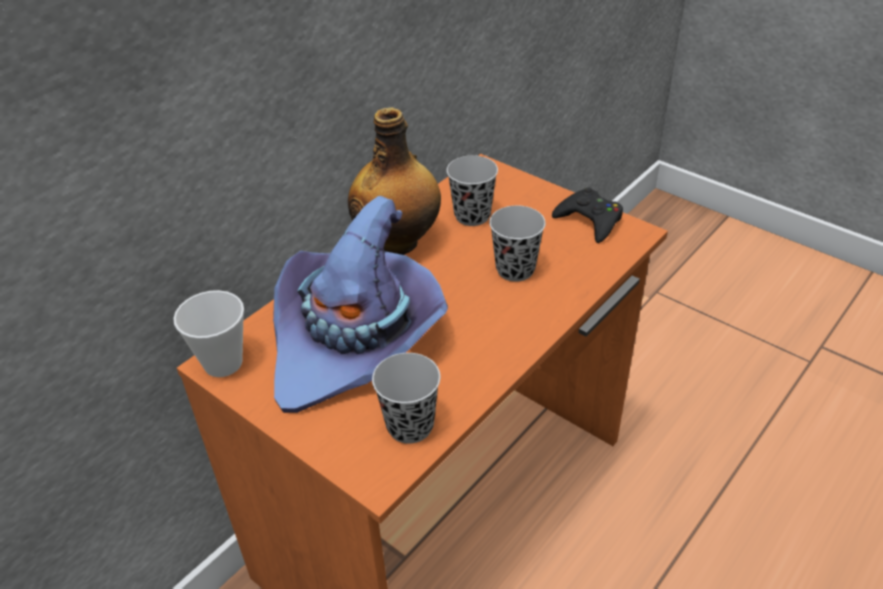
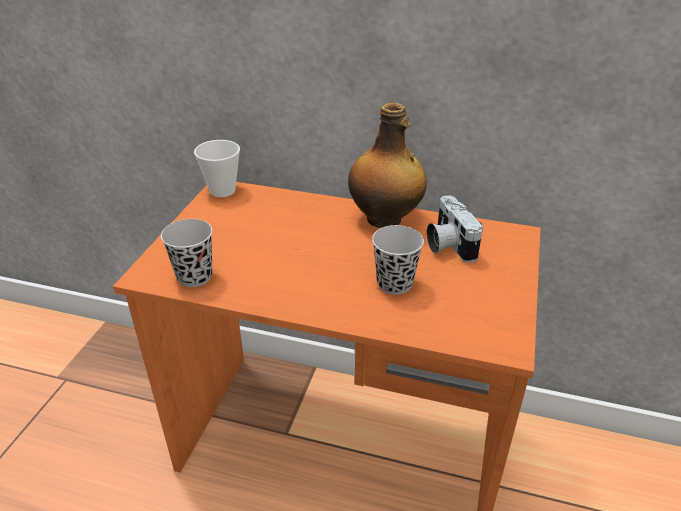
camera: 65 degrees right, 5 degrees down
(357, 339) = (269, 231): purple hat -> none
(472, 215) = (447, 244): black cup -> camera
(590, 220) = (500, 312): black game controller -> none

